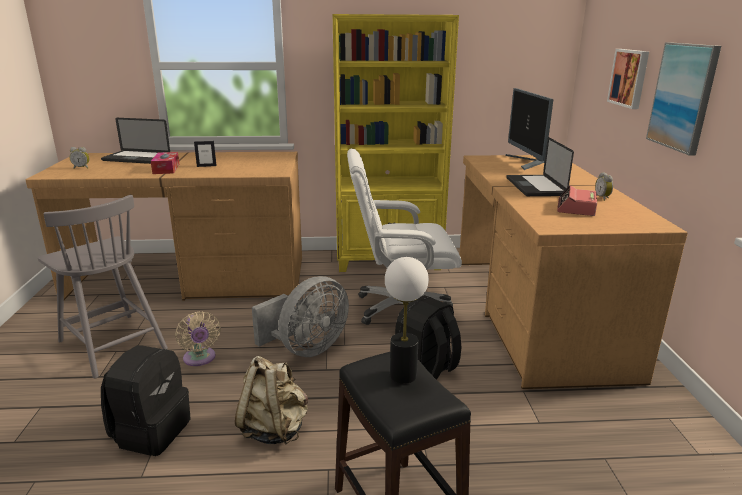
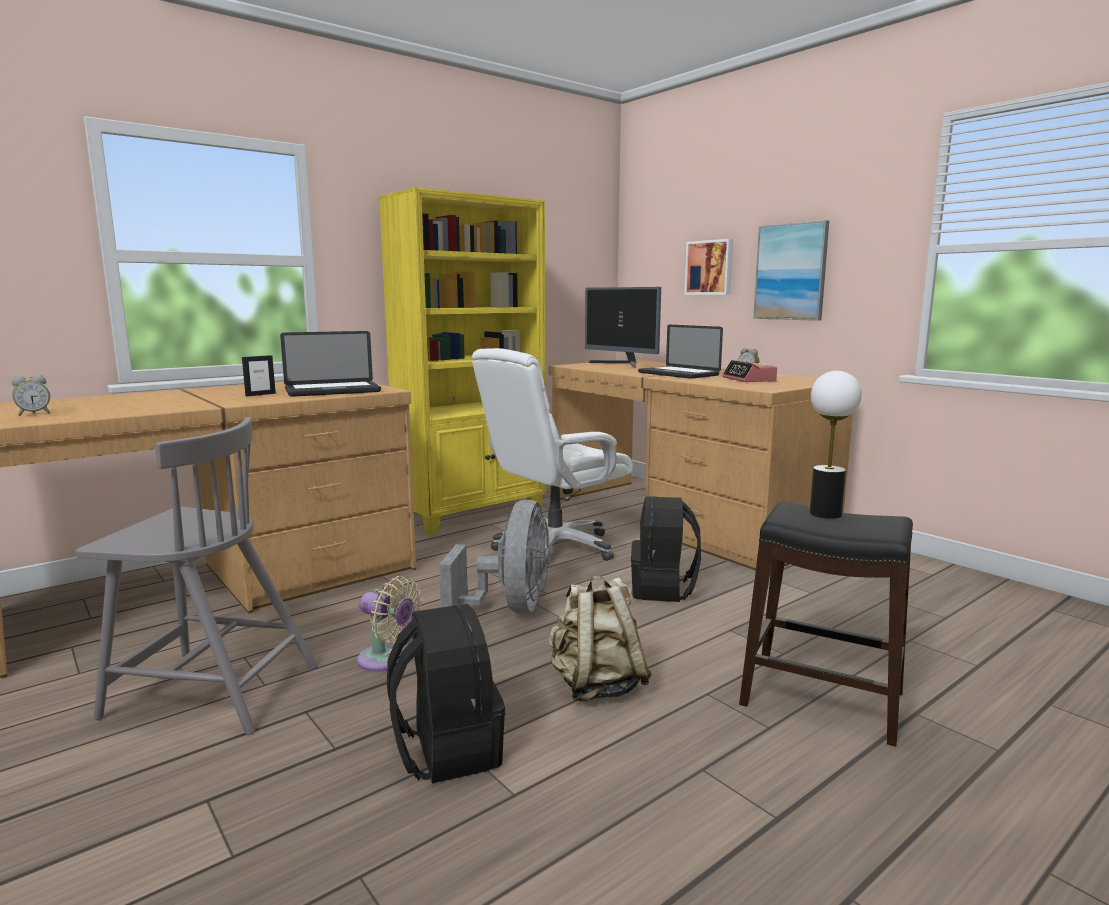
camera: 35 degrees left, 10 degrees down
(136, 158) = (109, 399): laptop -> laptop (332, 391)
(166, 169) = (203, 401): tissue box -> none

